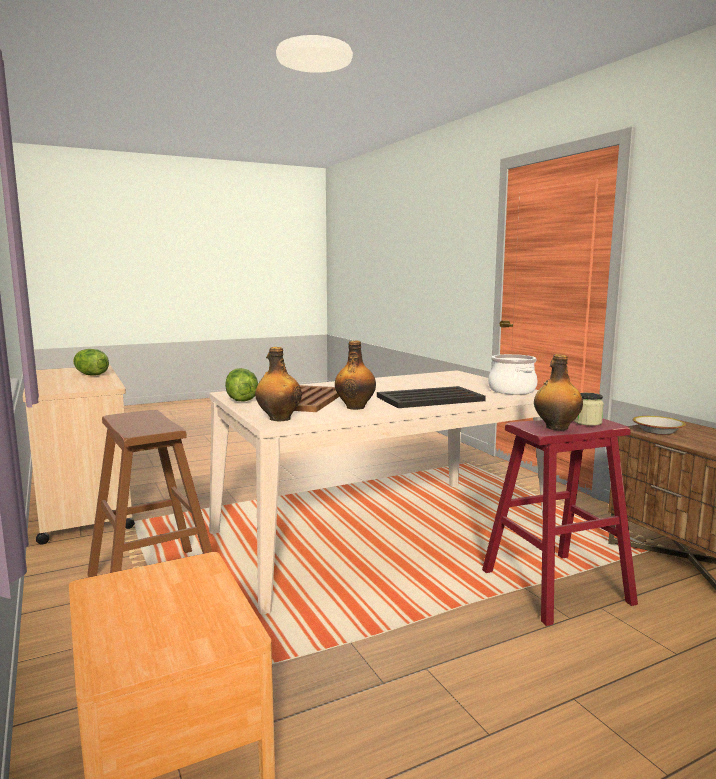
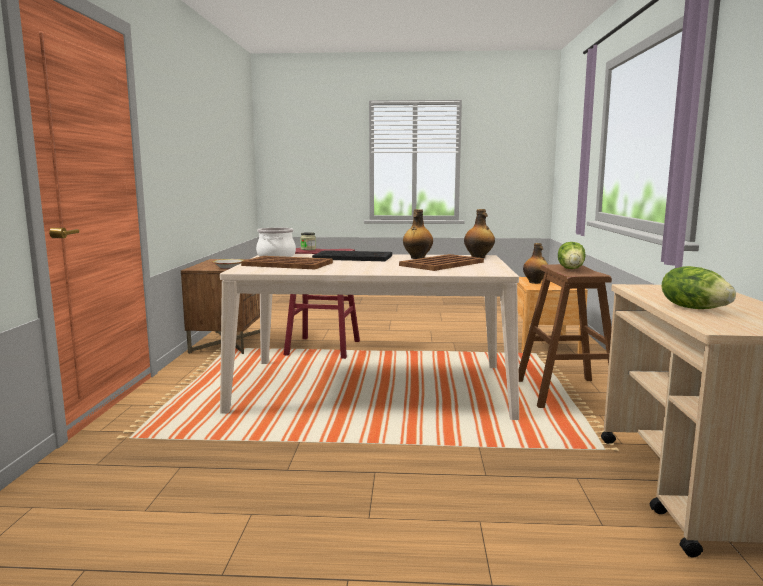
camera: 150 degrees left, 0 degrees up
(241, 400) = (494, 268): lettuce -> lettuce (571, 269)
(452, 382) = (287, 264): none -> brown tray
(556, 427) = (332, 249): bottle -> bottle (535, 282)

